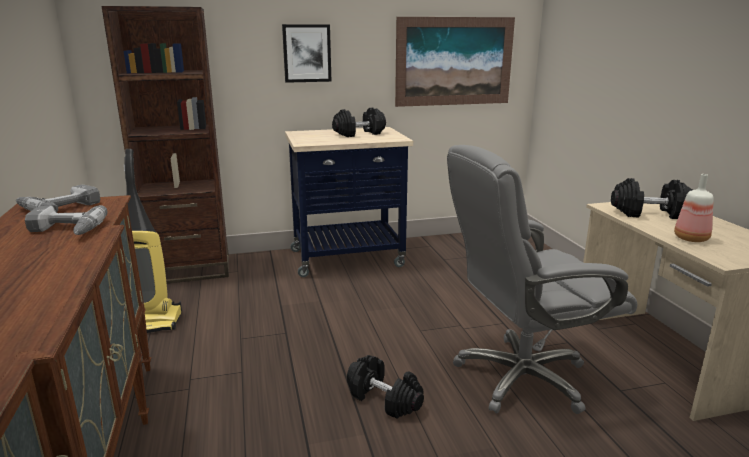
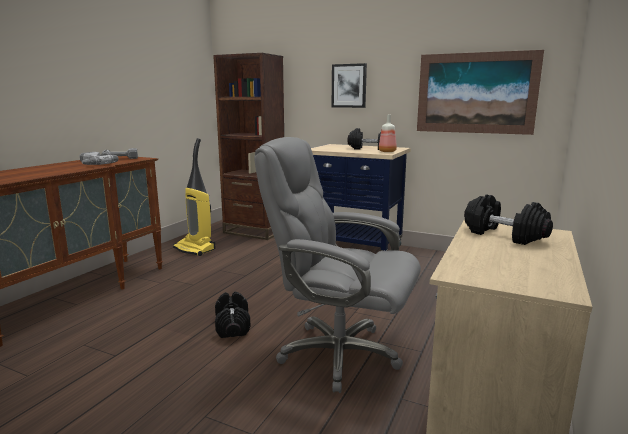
camera: 40 degrees right, 5 degrees down
(691, 238) = (480, 256): bottle -> bottle (388, 151)

